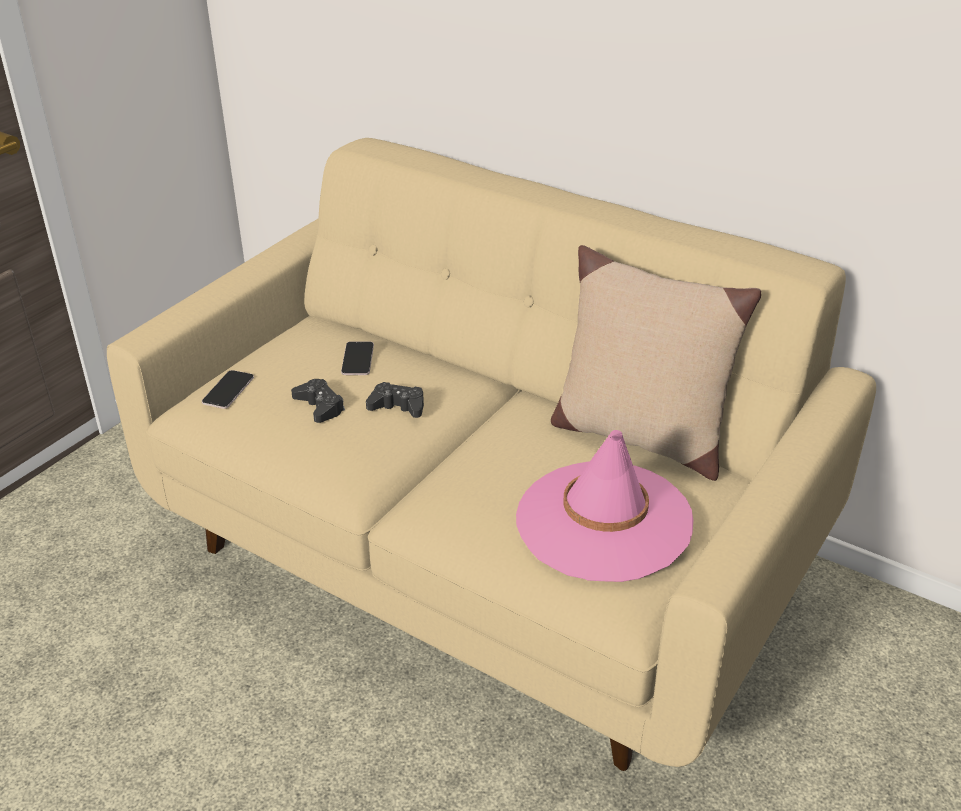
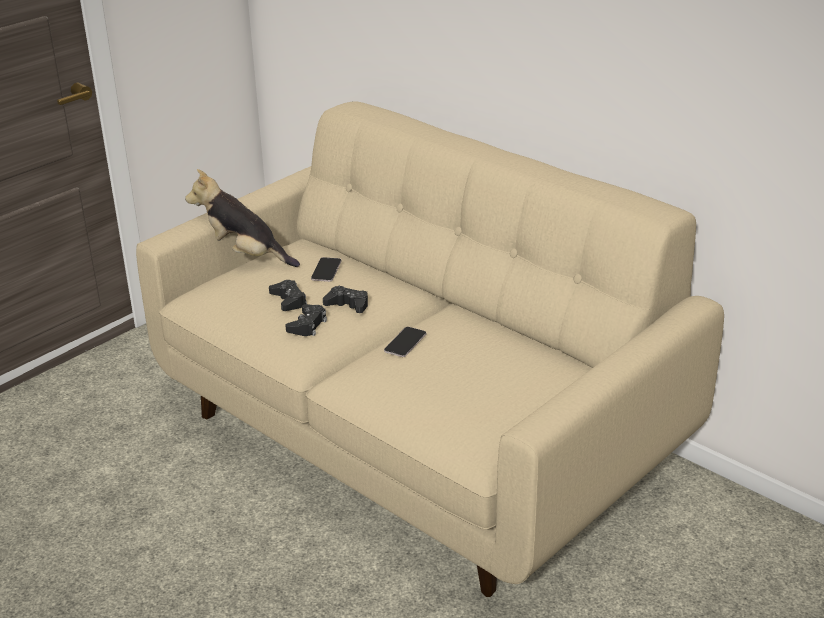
camera: 10 degrees right, 5 degrees down
(228, 390) = (223, 285): phone -> phone (405, 342)
(247, 347) = (244, 256): none -> plush toy
(353, 440) = (307, 325): none -> black game controller
(603, 521) = (480, 393): pink hat -> none
(638, 436) = (530, 339): beige pillow -> none

